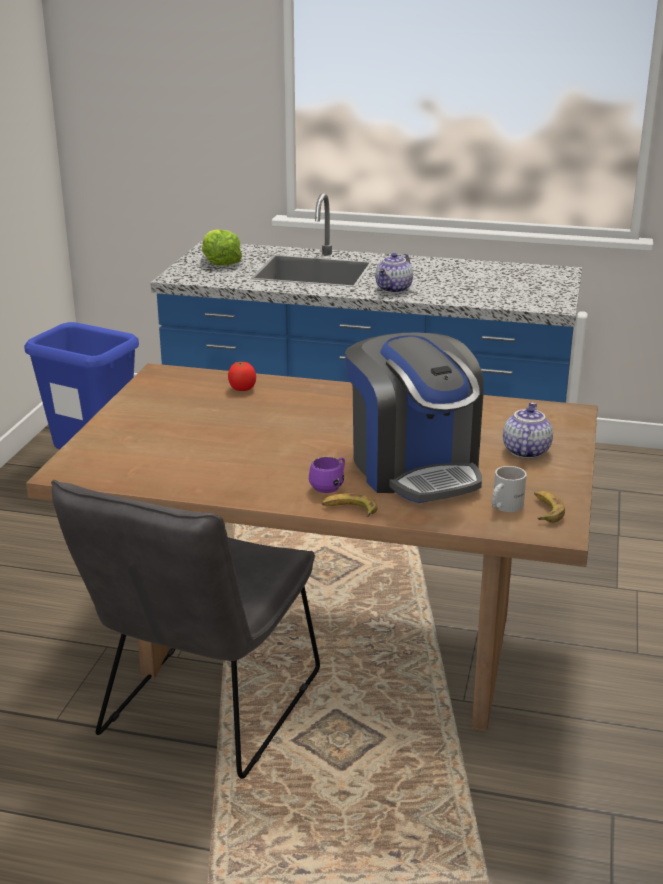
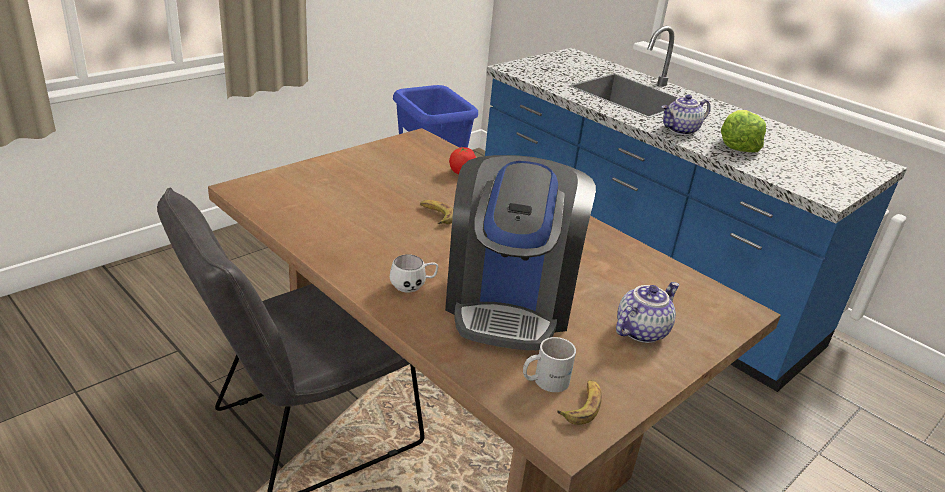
camera: 30 degrees right, 5 degrees up
(220, 262) = (562, 66): lettuce -> lettuce (737, 145)
(330, 486) = (413, 286): purple mug -> white mug
(349, 510) = (399, 316): banana -> banana (436, 215)

